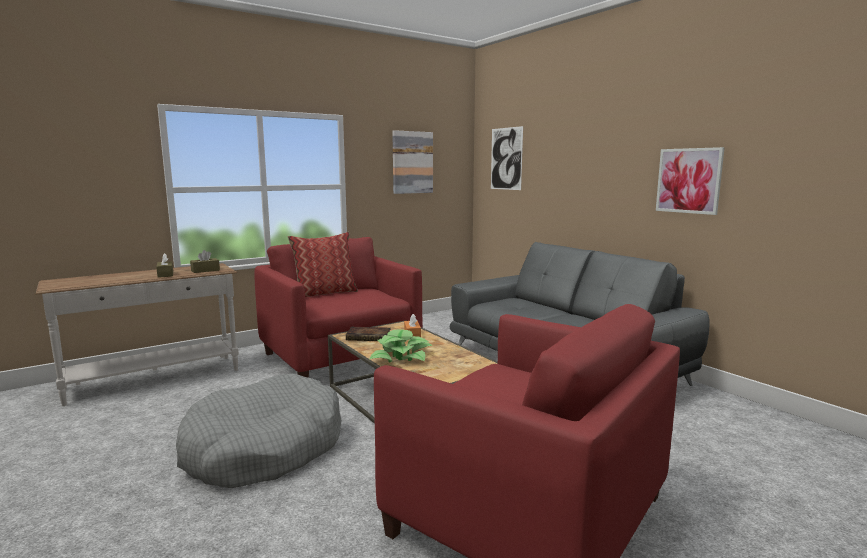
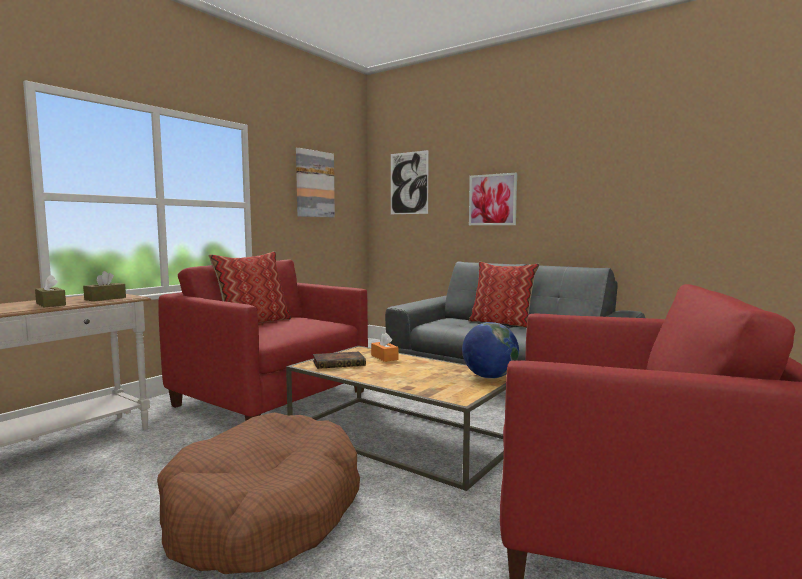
camera: 20 degrees left, 5 degrees down
(264, 448) = (264, 513): grey dog bed -> brown dog bed
(401, 357) = (401, 377): potted plant -> none
(475, 366) = (489, 377): none -> globe
(558, 309) = (502, 323): none -> pillow
(688, 180) = (613, 194): picture -> picture (492, 199)

